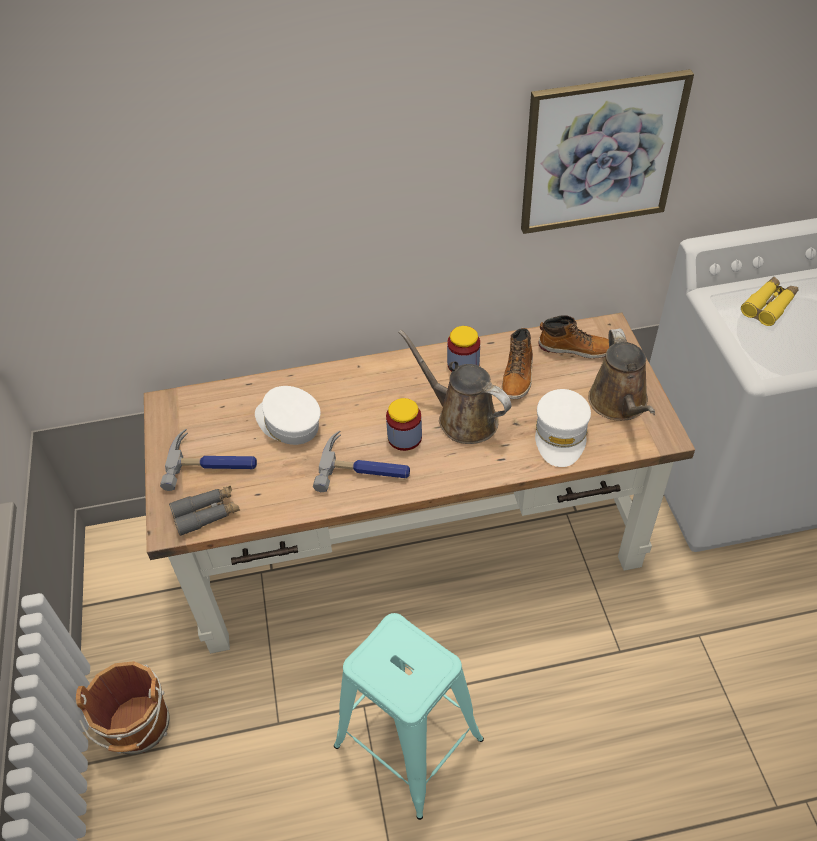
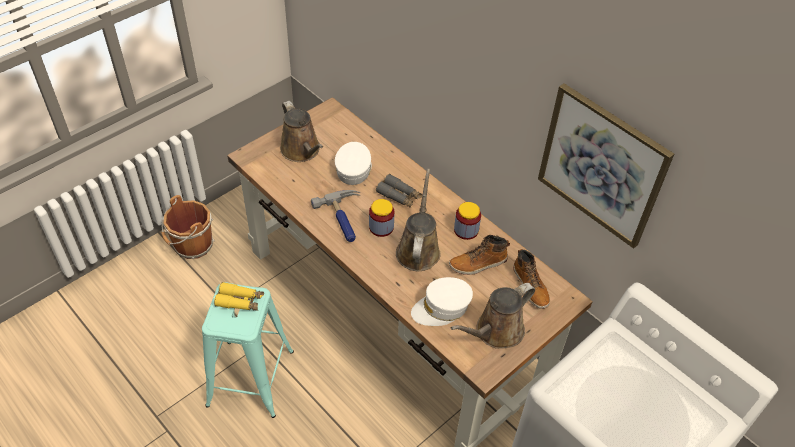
camera: 55 degrees right, 0 degrees up
(206, 514) = (266, 166): grey binoculars -> grey binoculars (399, 196)
(213, 463) = (302, 151): hammer -> brown watering can
(769, 306) = (634, 373): yellow binoculars -> yellow binoculars (240, 301)

